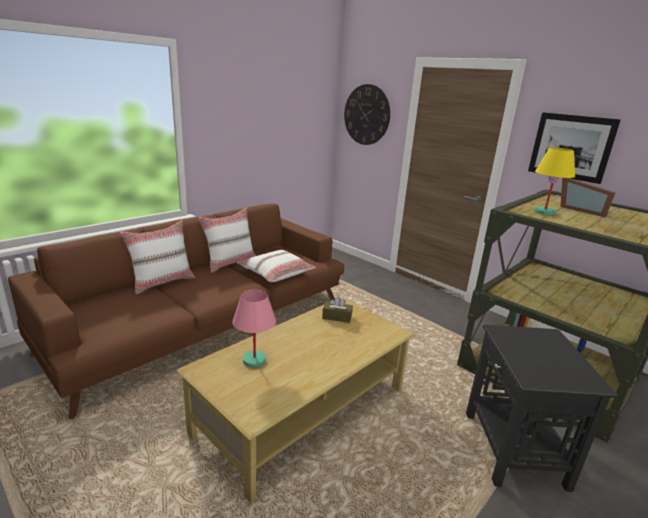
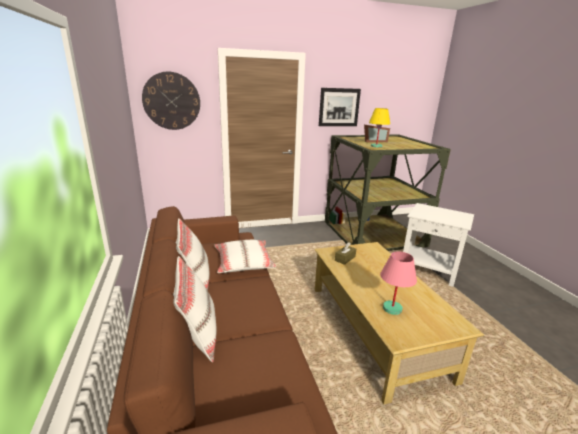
camera: 60 degrees left, 0 degrees up
(514, 450) = (429, 270): black side table -> white side table

